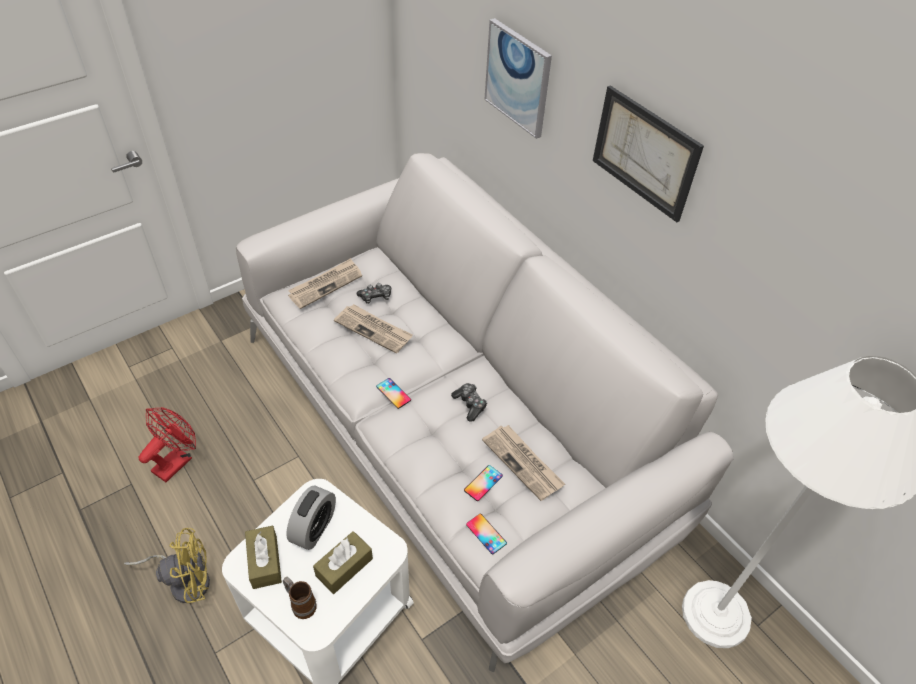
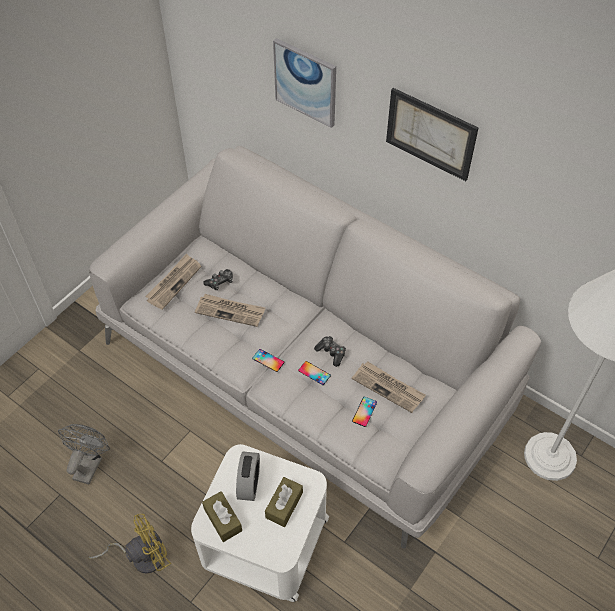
camera: 15 degrees left, 5 degrees up
(176, 461) = (89, 464): red fan -> grey fan
(301, 604) = (263, 541): mug -> none
(486, 534) = (380, 449): phone -> phone (314, 373)

